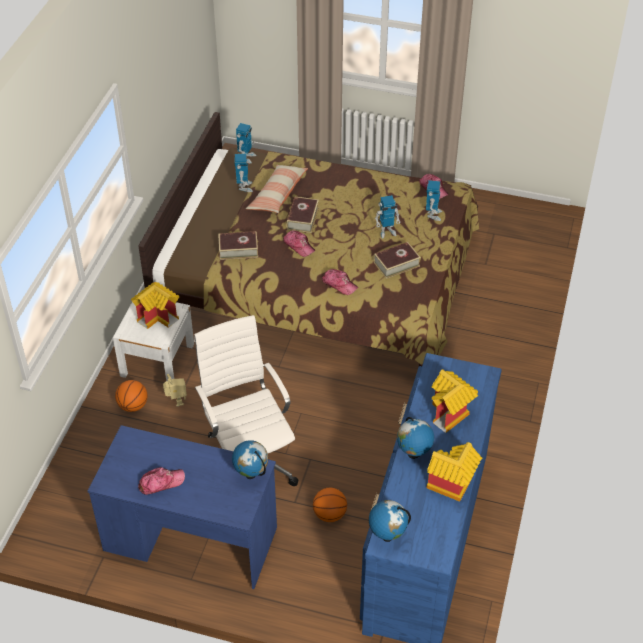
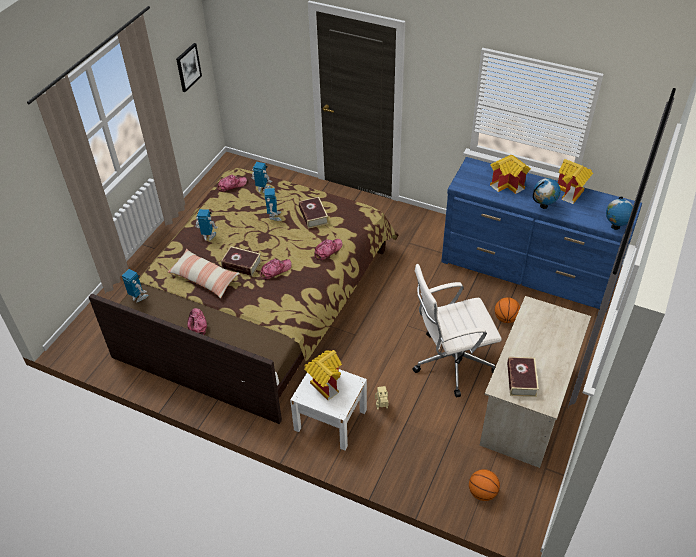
camera: 80 degrees left, 0 degrees up
(133, 406) = (382, 441): basketball -> basketball (482, 492)
(161, 483) = (547, 367): cap -> cap (197, 324)
(190, 539) = (527, 406): blue desk -> beige desk
(238, 249) = (267, 310): book -> book (521, 380)
(244, 187) = (184, 300): toy robot -> toy robot (208, 236)
(251, 474) = (538, 310): globe -> none
(541, 69) = (188, 67): none -> picture

